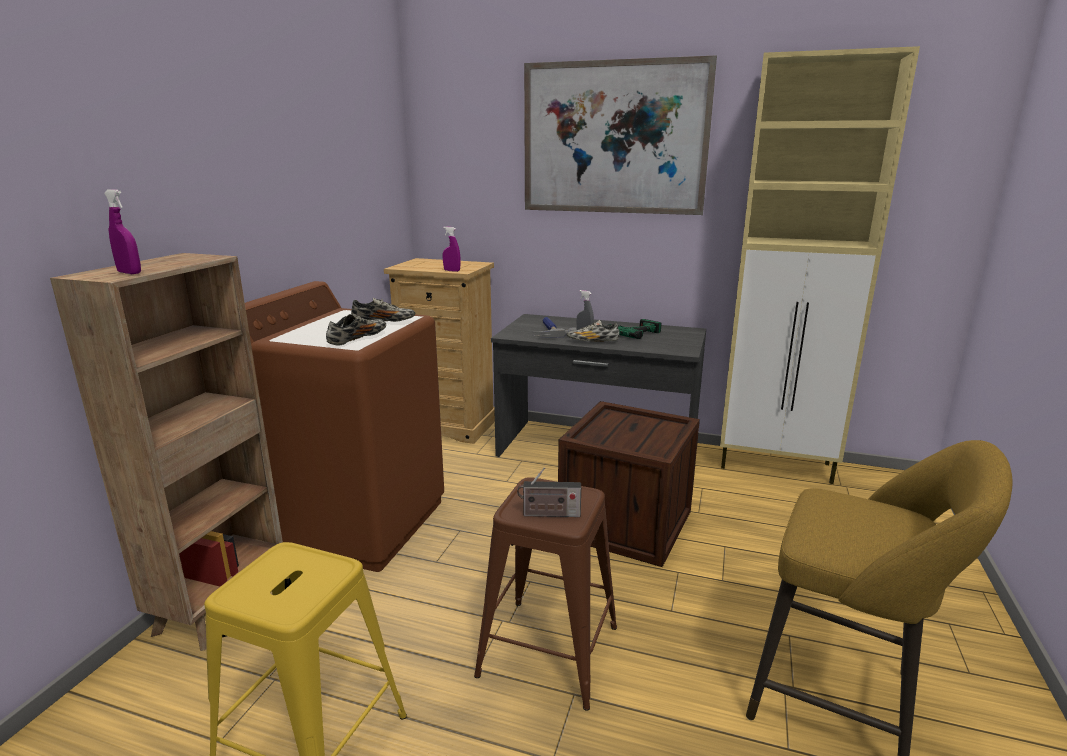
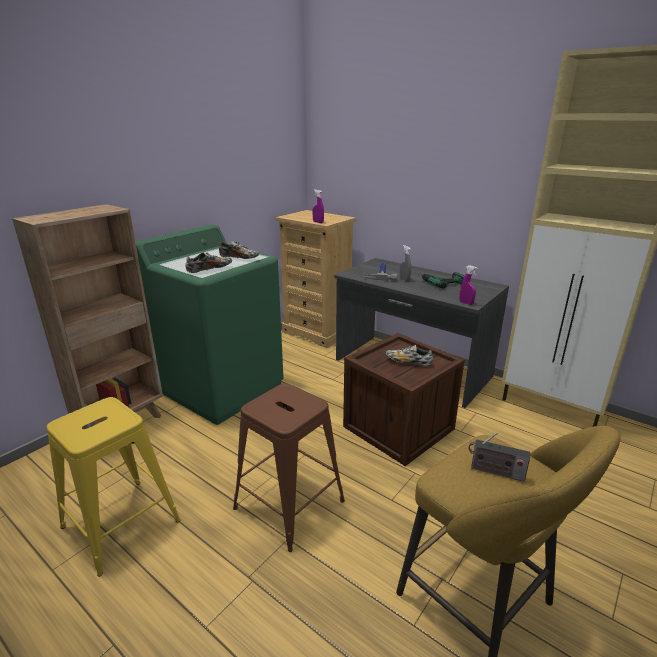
camera: 20 degrees right, 5 degrees up
(129, 273) = (52, 218): purple spray bottle -> purple spray bottle (466, 303)
(356, 521) = (222, 388): brown washing machine -> green washing machine
(548, 514) = (277, 413): radio -> radio (494, 472)
(592, 341) = (405, 286): shoe -> shoe (408, 362)
(613, 138) = (447, 124): picture -> none

